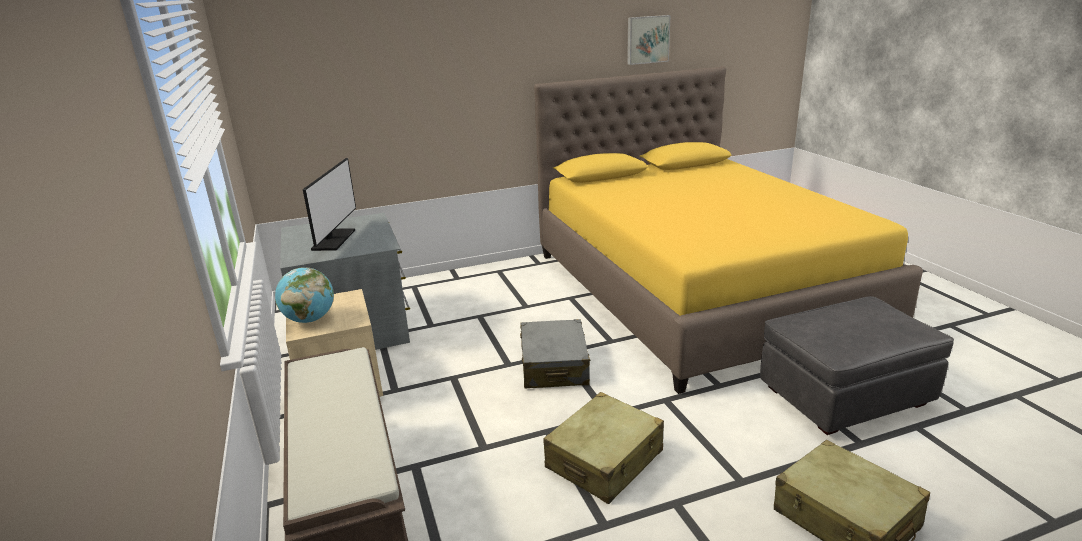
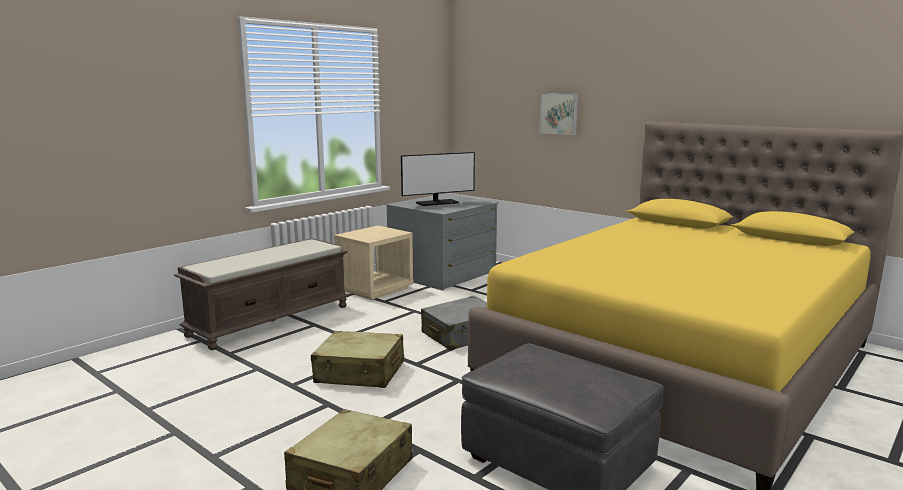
camera: 60 degrees right, 10 degrees down
(309, 319) = (362, 232): globe -> none
(647, 39) = (793, 89): picture -> picture (559, 113)

